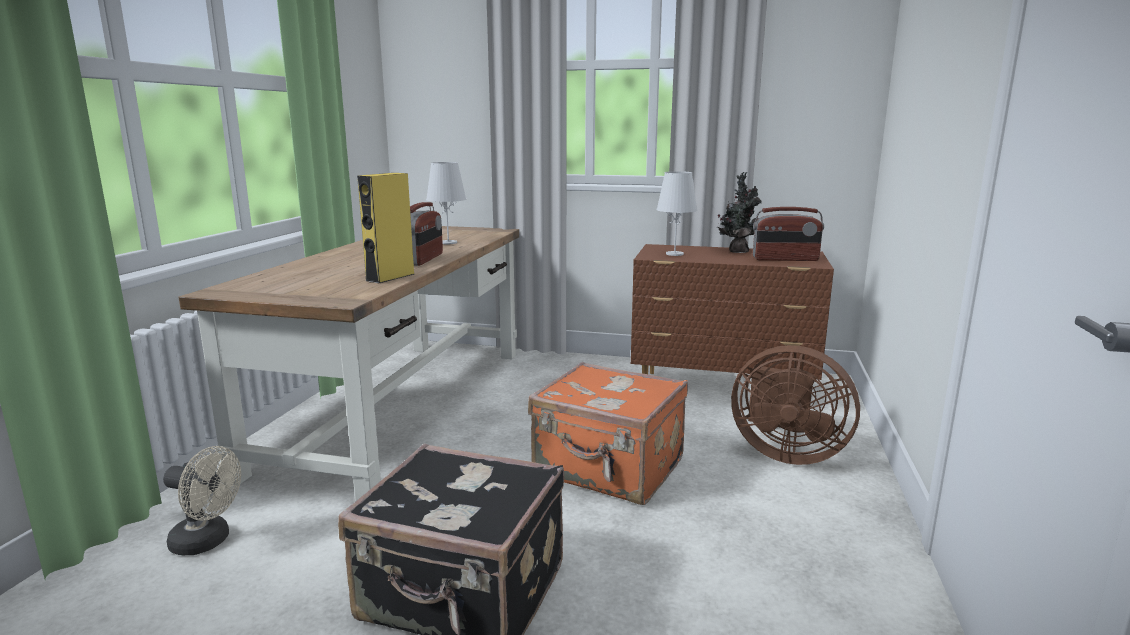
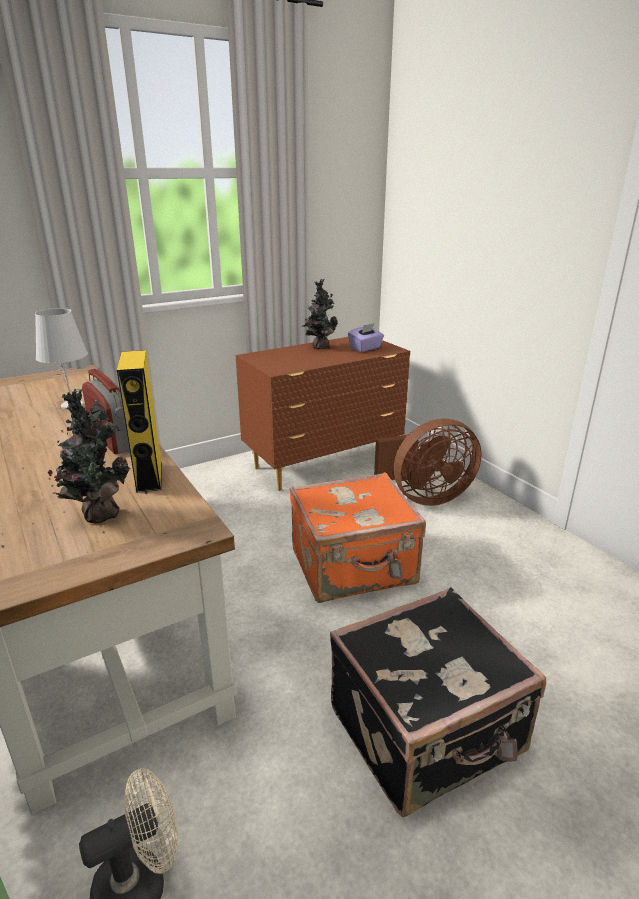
camera: 45 degrees left, 10 degrees up
(325, 283) = (99, 514): none -> potted plant
(674, 254) = (285, 362): white table lamp -> none
(785, 259) = (365, 348): radio -> purple tissue box

